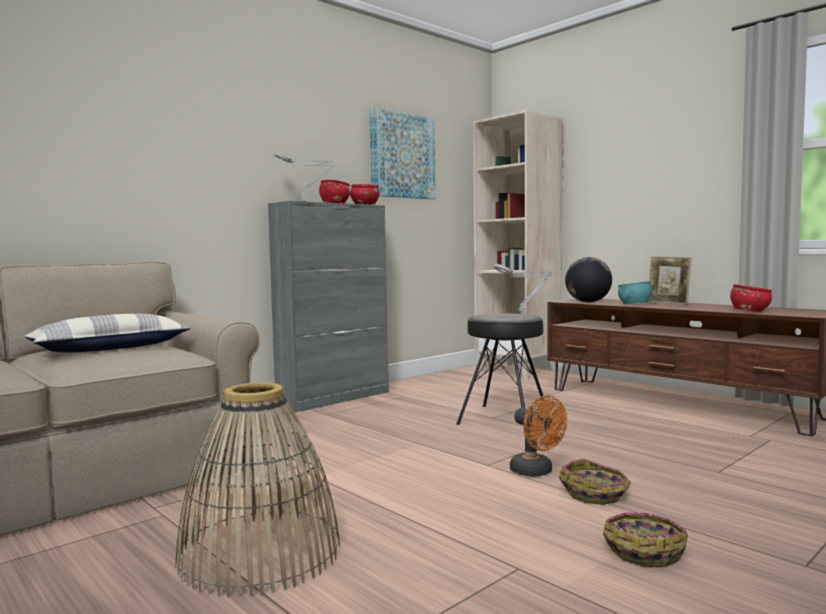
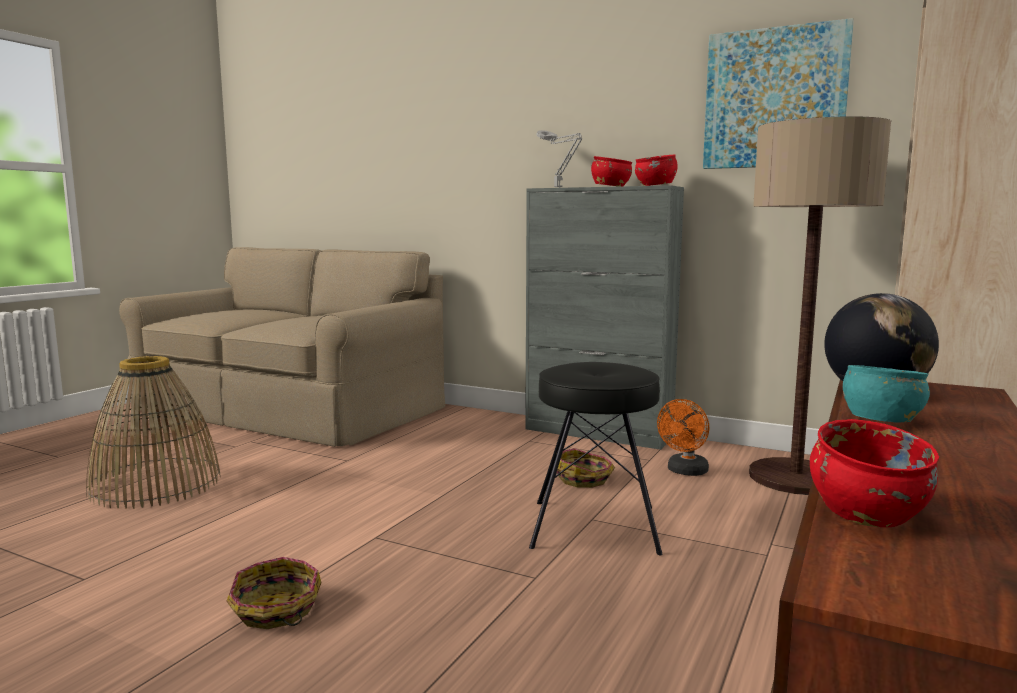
camera: 70 degrees right, 5 degrees up
(110, 348) = (312, 320): pillow -> none
(463, 380) = (795, 478): none -> floor lamp
(523, 317) = (578, 377): grey table lamp -> none
(536, 472) = (355, 567): orange fan -> orange fan (685, 472)
(644, 551) = (92, 647): basket -> basket (584, 479)
(668, 303) = (970, 444): picture frame -> none

